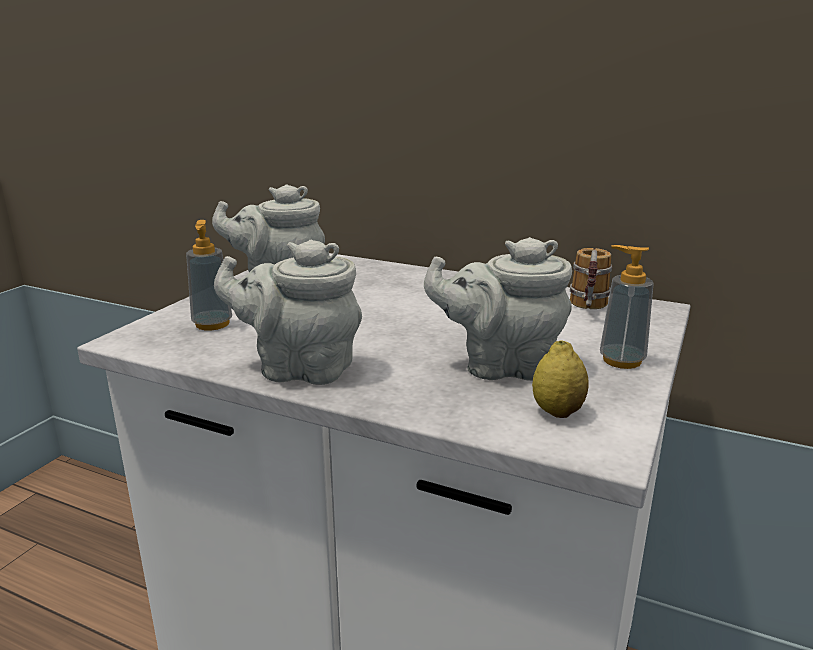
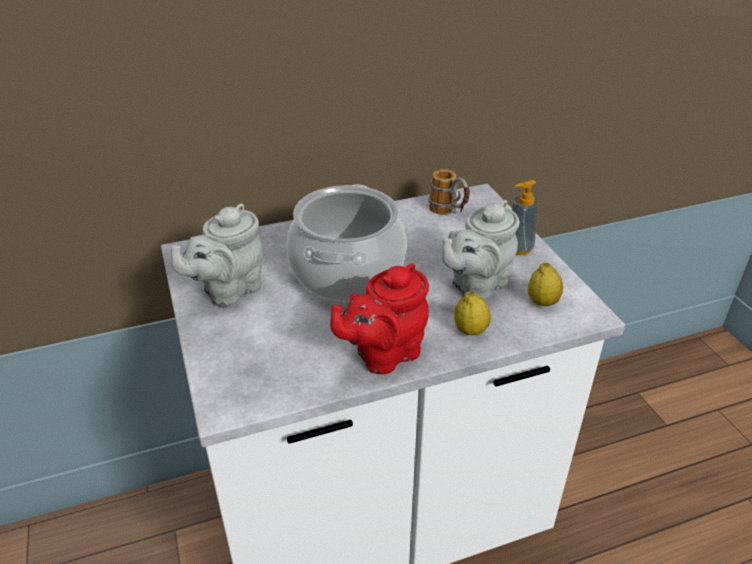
camera: 45 degrees left, 15 degrees up
(212, 324) = (258, 355): soap dispenser -> none
(299, 369) = (383, 354): grey teapot -> red teapot
(392, 308) = (346, 272): none -> cooking pot
(418, 393) = (470, 331): none -> lemon

